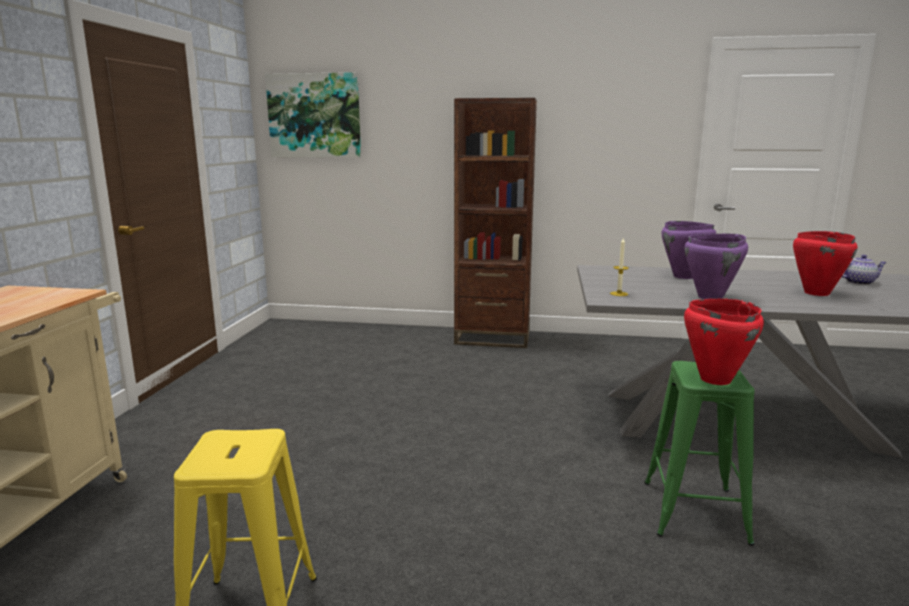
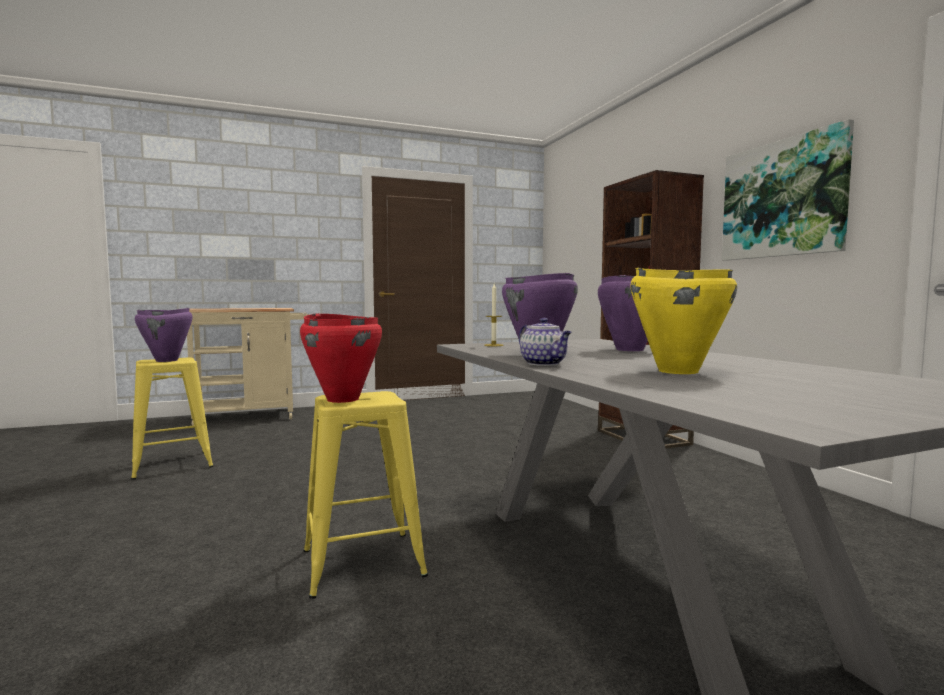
camera: 60 degrees right, 10 degrees down
(235, 450) = (167, 360): none -> purple cooking pot
(314, 116) = (568, 225): picture -> picture (782, 199)
(694, 511) = (362, 563): green stool -> yellow stool
(816, 293) = (677, 371): red cooking pot -> yellow cooking pot
(859, 282) = (852, 382): teapot -> teapot (544, 364)

